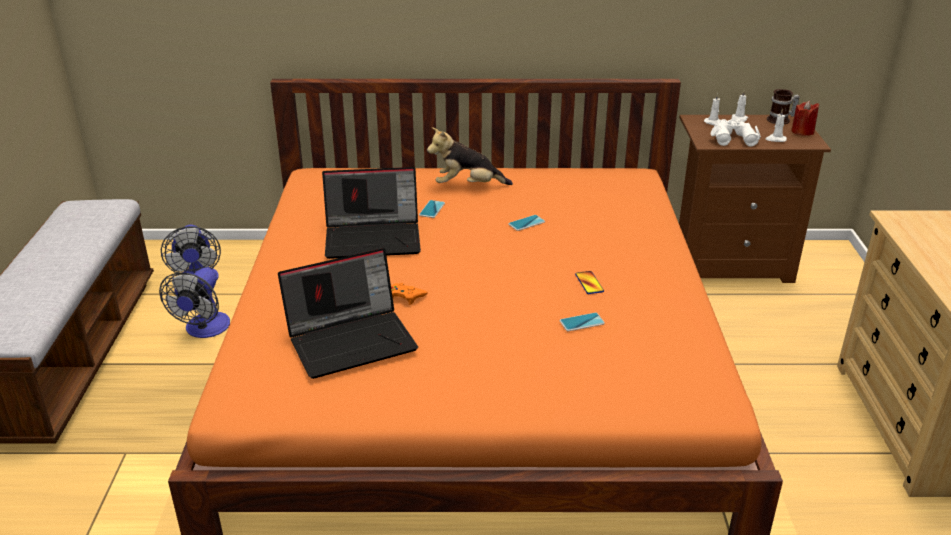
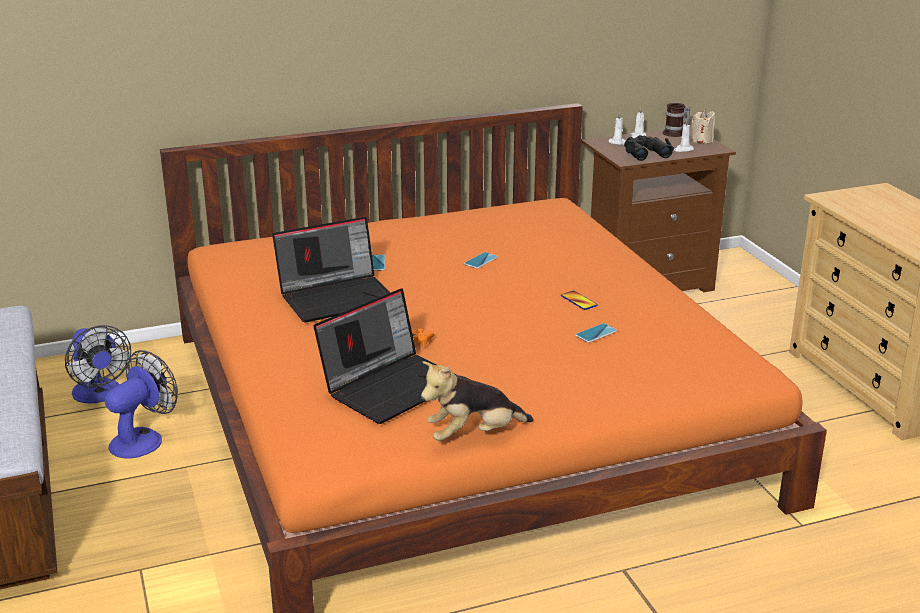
camera: 20 degrees left, 5 degrees down
(204, 330) = (143, 439): fan -> fan turned 135 degrees counterclockwise
(467, 186) = (395, 237): plush toy -> plush toy (473, 435)
(733, 137) = (645, 153): white binoculars -> black binoculars
(802, 131) = (701, 140): red candle -> beige candle

